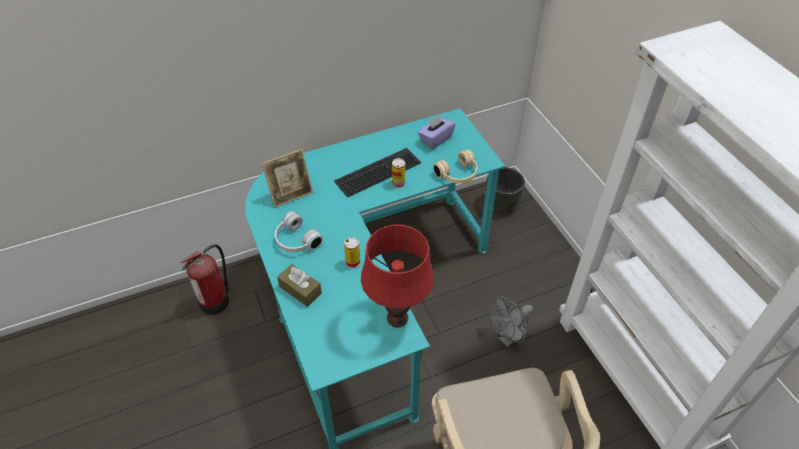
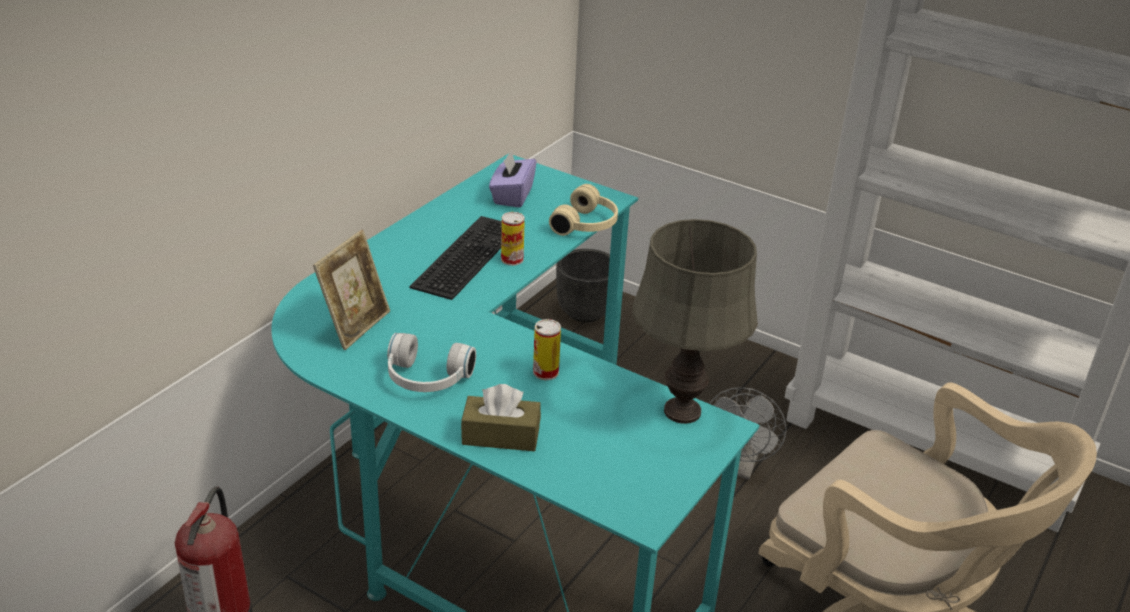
camera: 35 degrees left, 15 degrees down
(397, 318) = (681, 411): red table lamp -> grey table lamp

